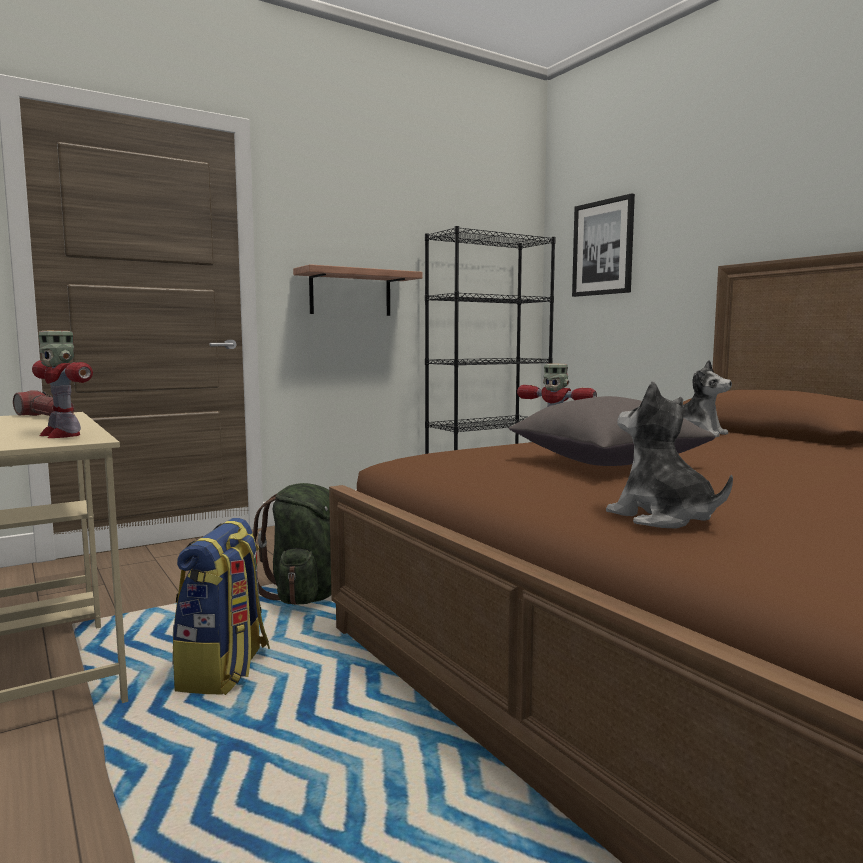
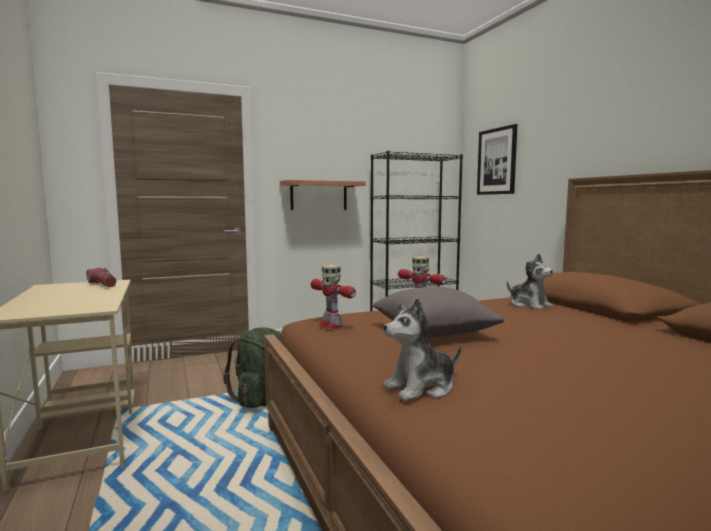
camera: 10 degrees right, 0 degrees up
(61, 435) = (92, 303): toy robot -> toy robot (330, 325)
(225, 671) = (188, 451): backpack -> none
(662, 518) = (421, 387): plush toy -> plush toy turned 90 degrees counterclockwise

